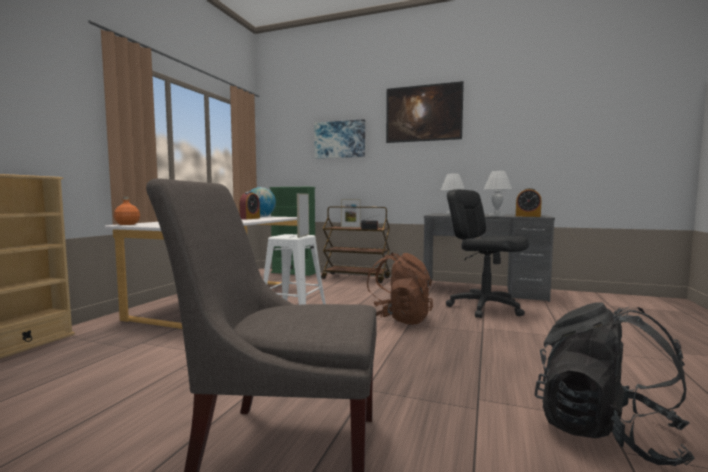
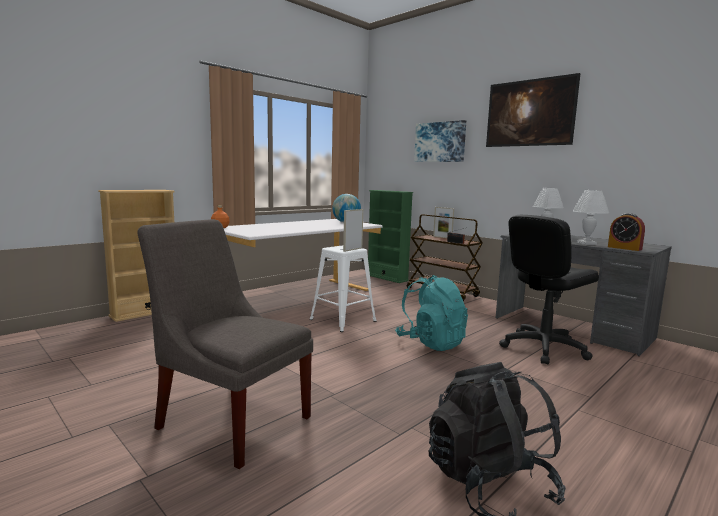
camera: 25 degrees right, 5 degrees up
(250, 218) = (329, 225): alarm clock -> none
(398, 319) = (431, 343): brown backpack -> turquoise backpack
(485, 308) = (543, 348): black office chair -> black office chair turned 105 degrees counterclockwise

